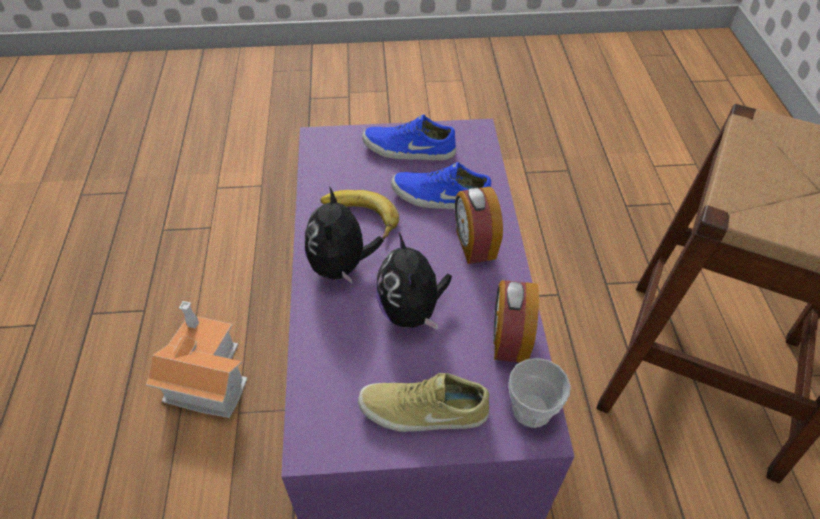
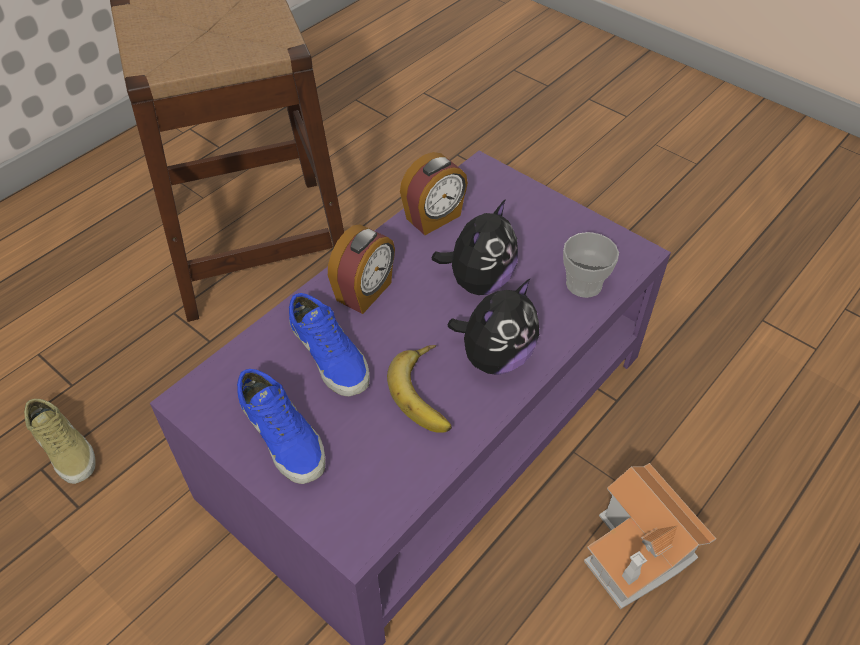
camera: 135 degrees left, 0 degrees up
(423, 412) = (542, 222): beige shoe -> beige shoe (66, 447)
(531, 409) = (473, 180): cup -> cup (584, 284)

